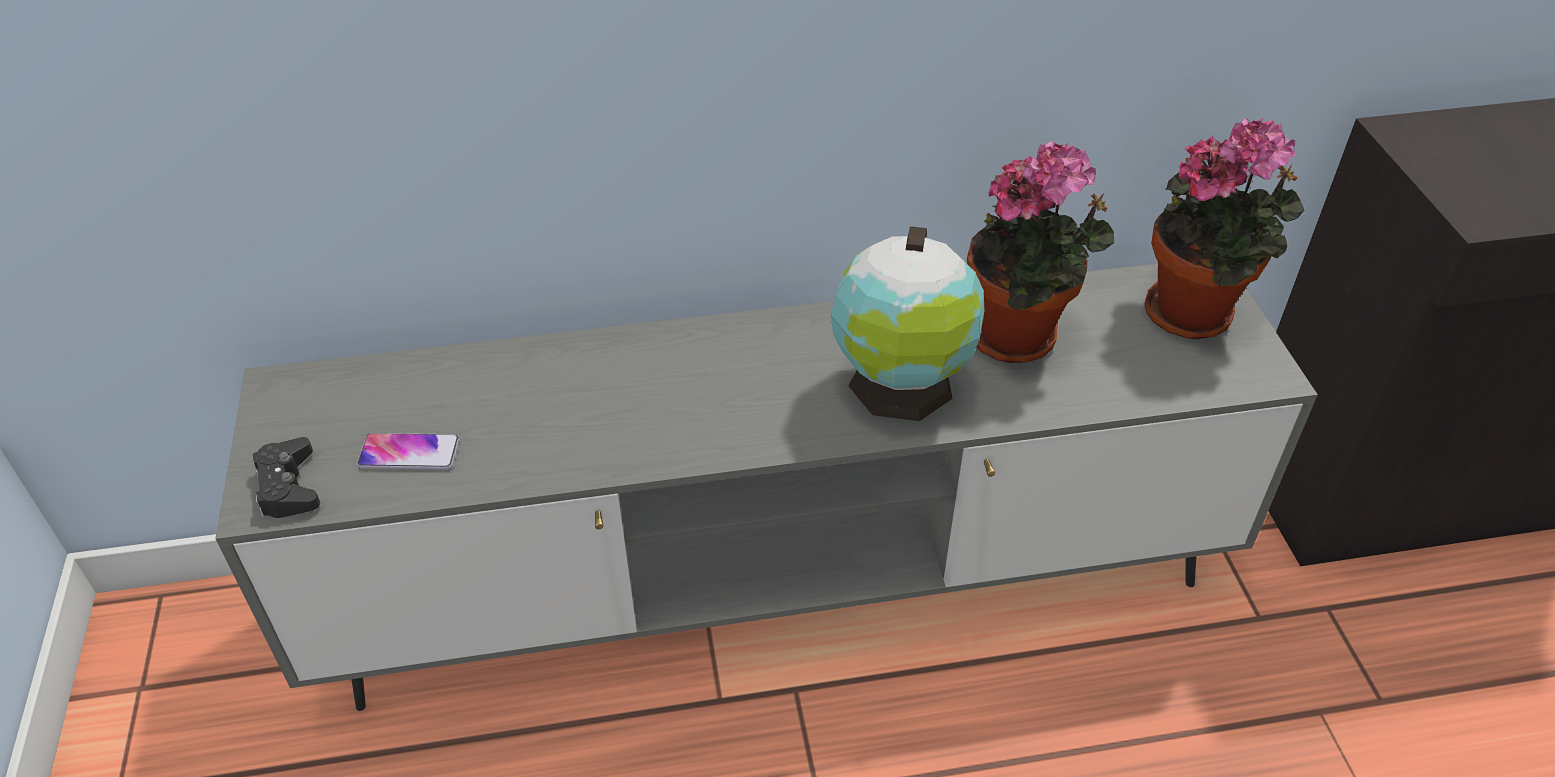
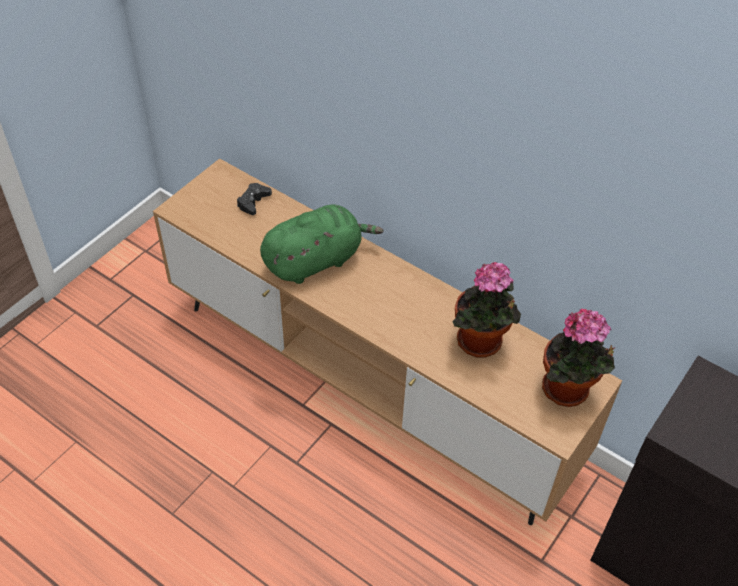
camera: 45 degrees right, 5 degrees up
(288, 486) = (187, 209): black game controller -> black game controller (253, 202)
(409, 453) = (231, 224): phone -> none
(634, 402) = (316, 260): none -> green plush toy
(776, 590) = (367, 385): grey tv stand -> brown tv stand
(901, 388) = (410, 327): globe -> none

